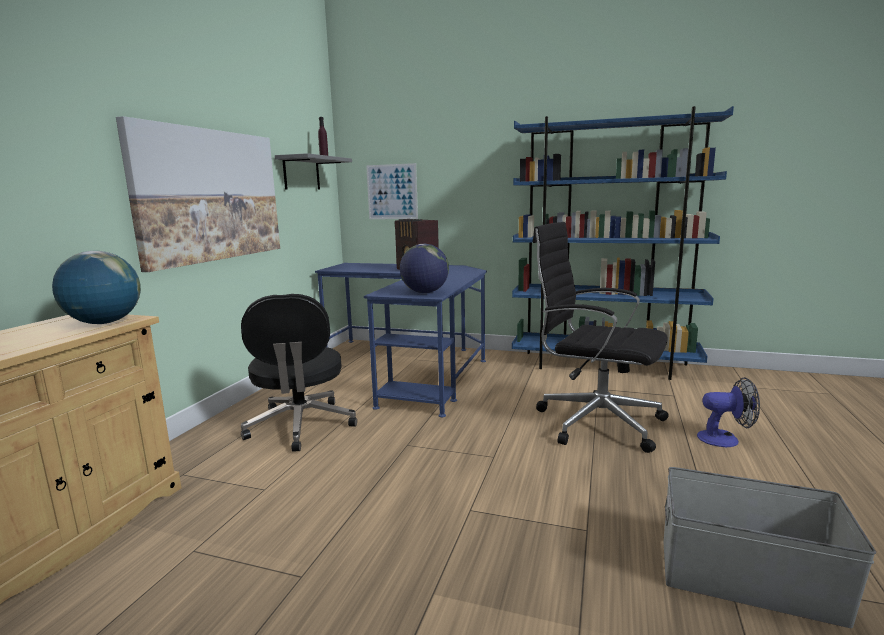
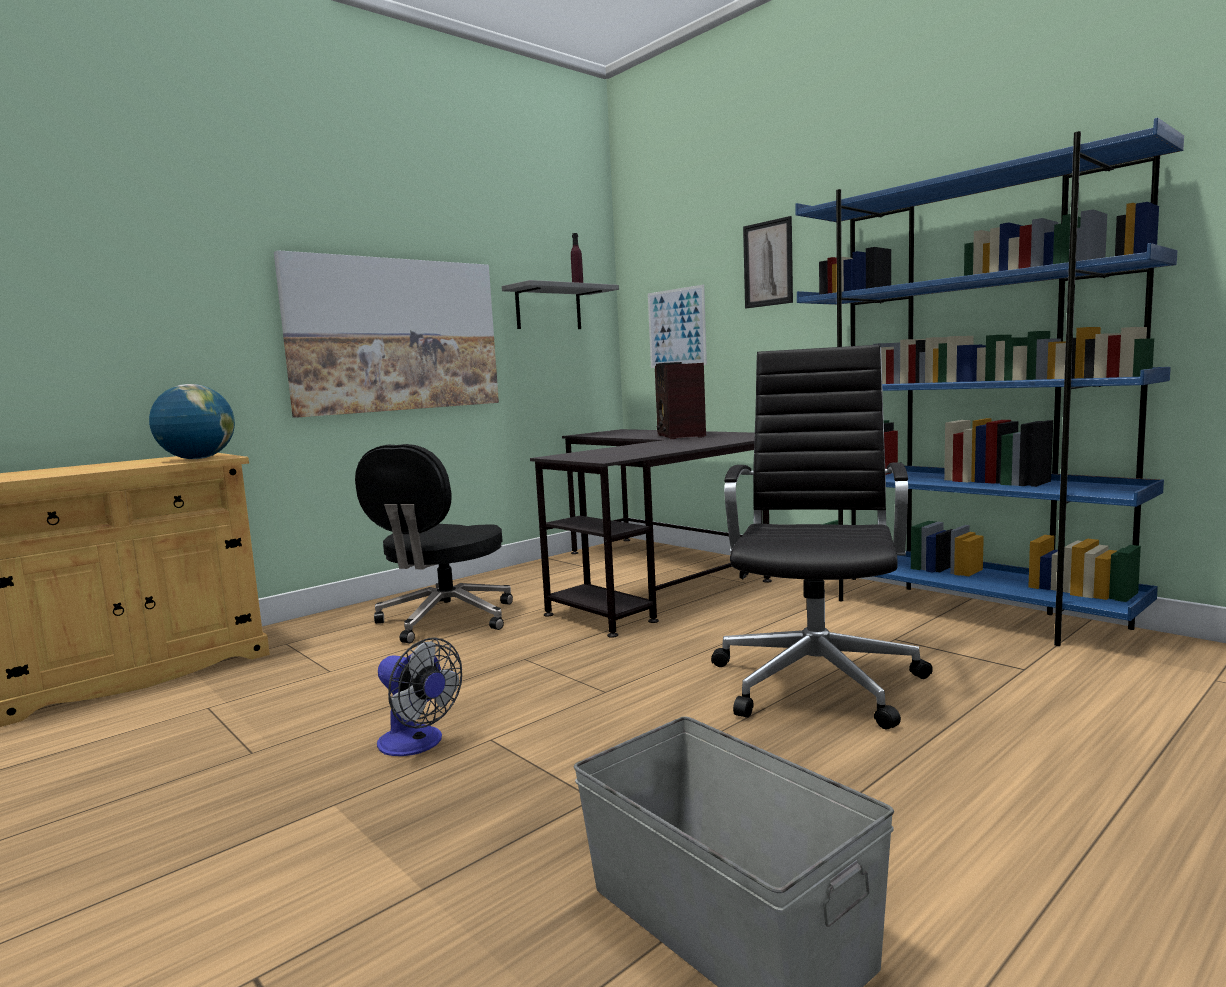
camera: 30 degrees right, 5 degrees down
(413, 366) = (661, 576): blue desk -> black desk
(425, 292) = (605, 457): globe -> none
(468, 154) = (768, 263): none -> picture
(595, 422) = (817, 679): black office chair -> black office chair turned 45 degrees clockwise
(725, 439) = (1019, 746): fan -> fan (417, 744)

